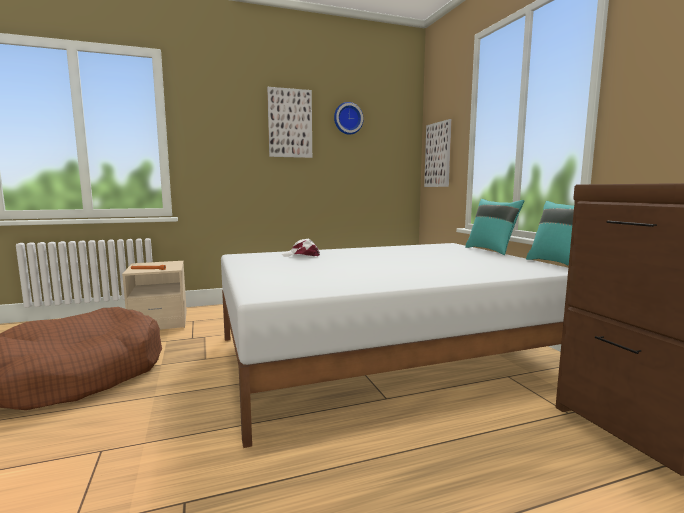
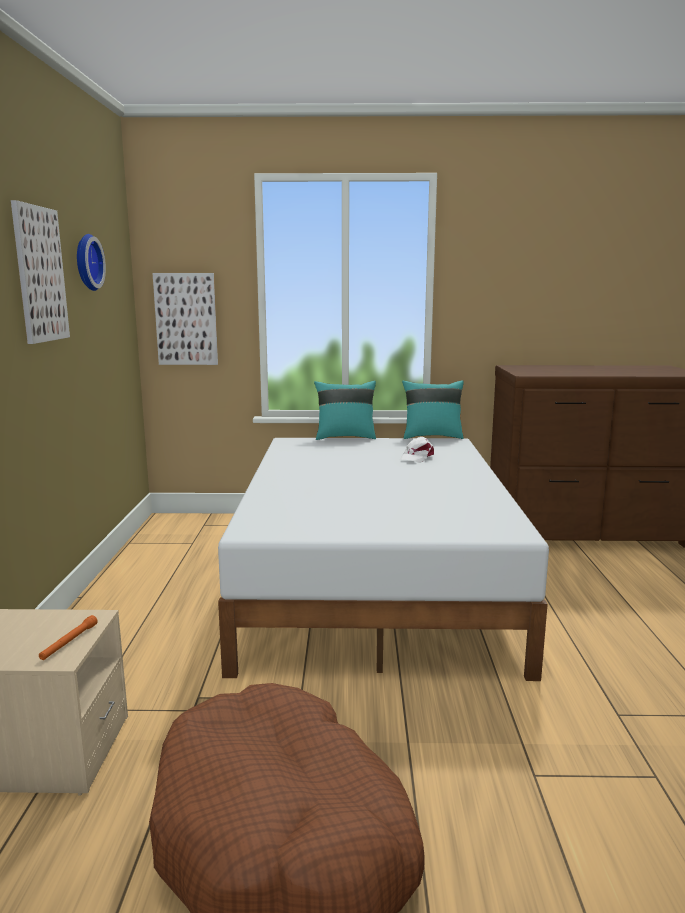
camera: 70 degrees left, 5 degrees up
(301, 255) = (292, 501): white cap -> white cap (417, 457)

